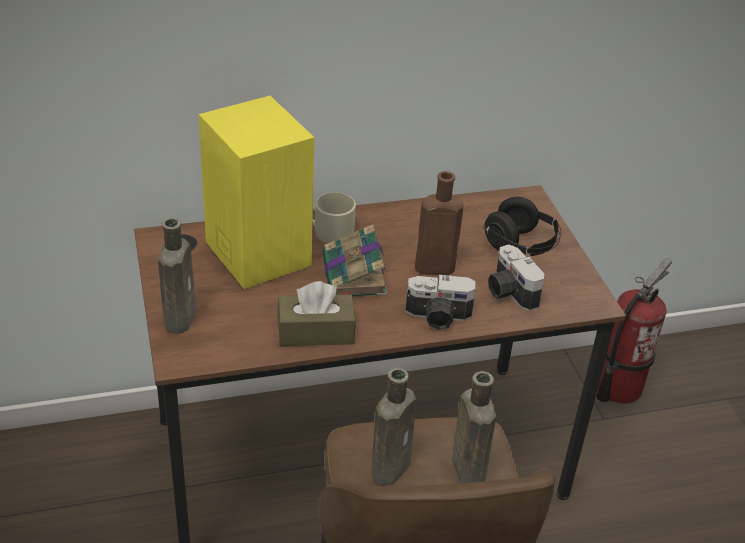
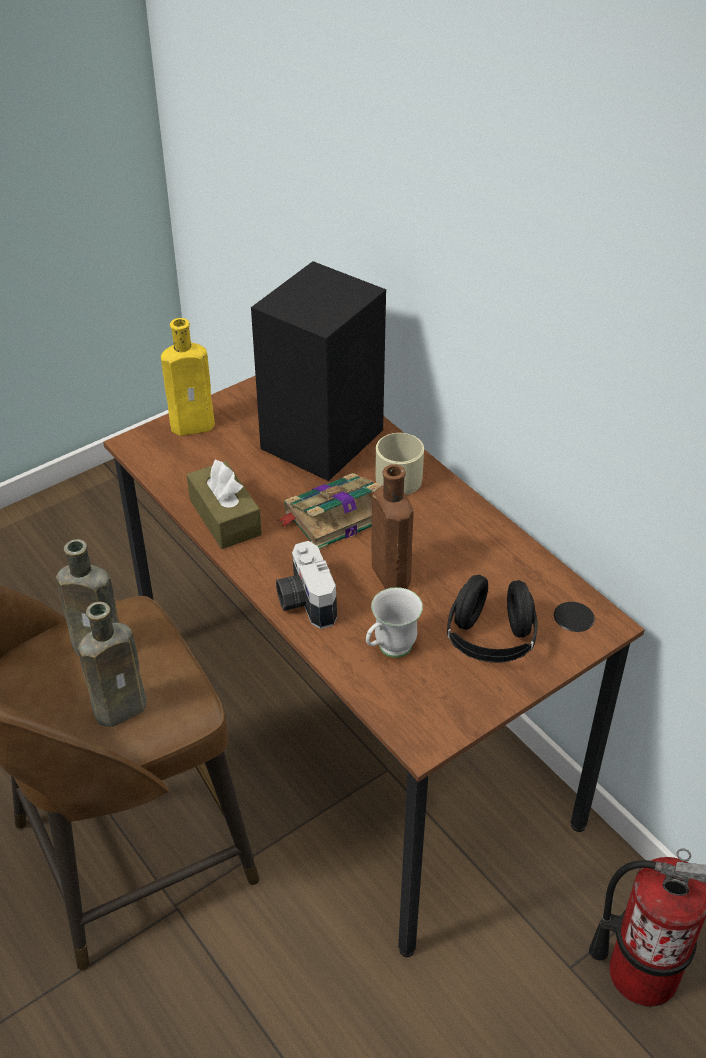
camera: 70 degrees right, 5 degrees up
(181, 317) = (196, 425): brown bottle -> yellow bottle
(256, 252) = (324, 437): yellow speaker -> black speaker
(509, 292) = (389, 650): camera -> white mug

